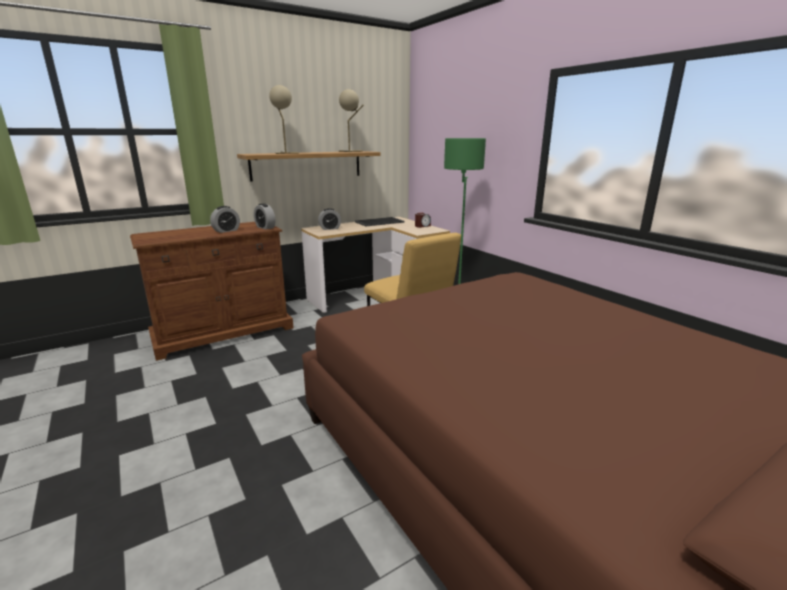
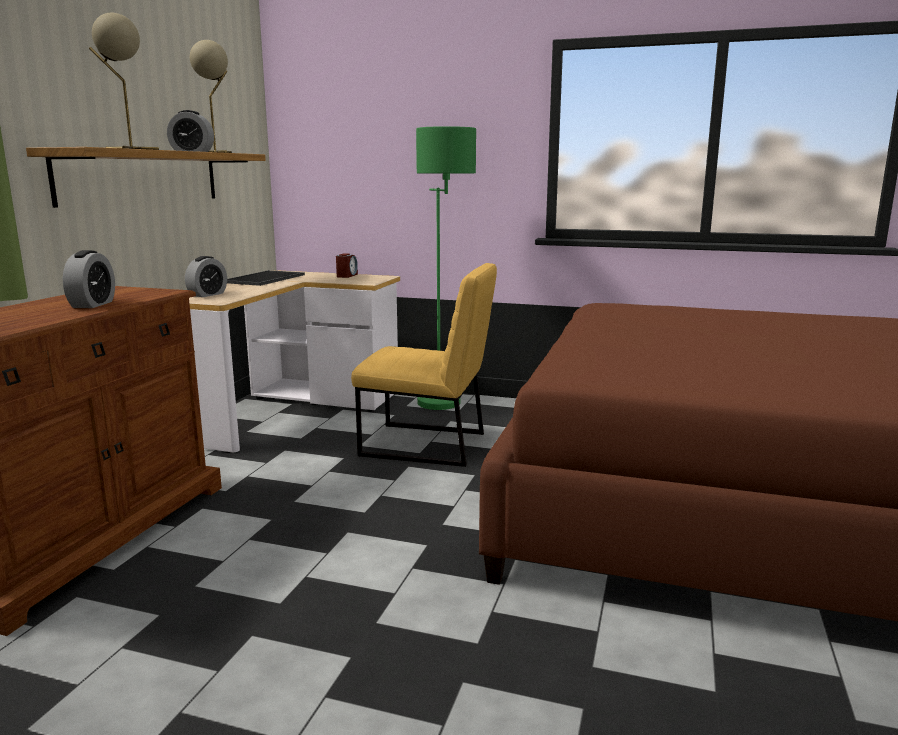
camera: 40 degrees left, 5 degrees down
(265, 227) = (158, 292): alarm clock -> alarm clock (192, 152)

